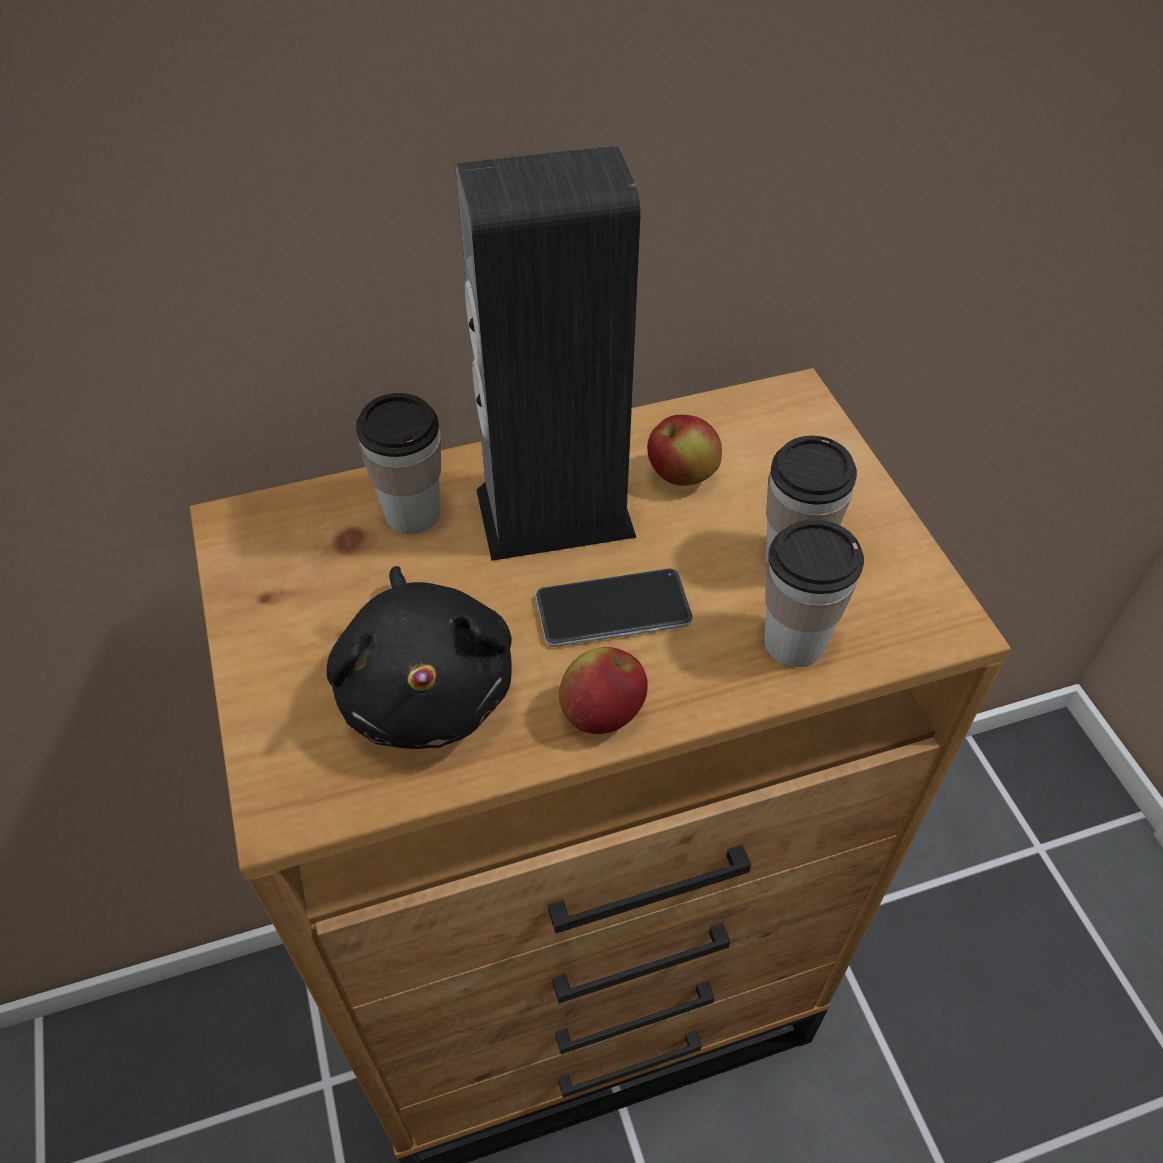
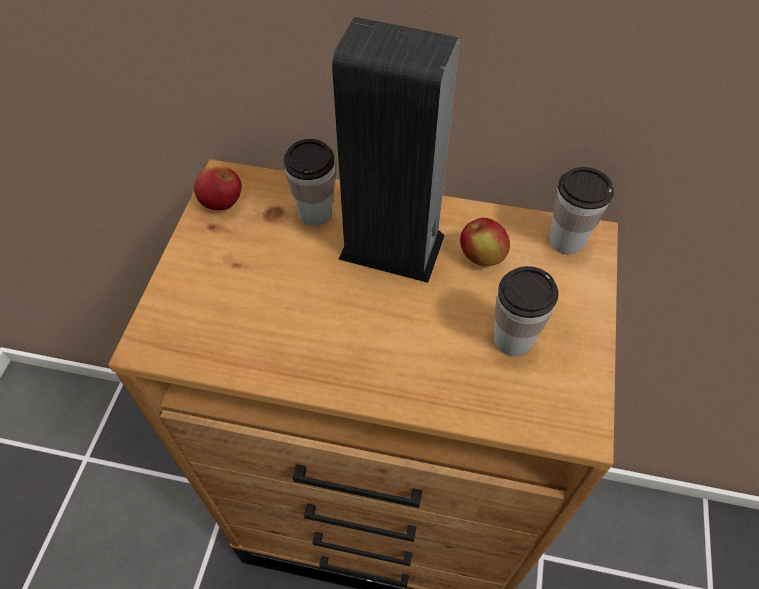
camera: 30 degrees right, 5 degrees up
(427, 688) = (256, 315): black plush toy -> none
(602, 713) = (335, 376): apple -> apple (222, 203)
(613, 610) = (384, 319): phone -> none
(794, 642) = (475, 391): cup -> cup (567, 240)

